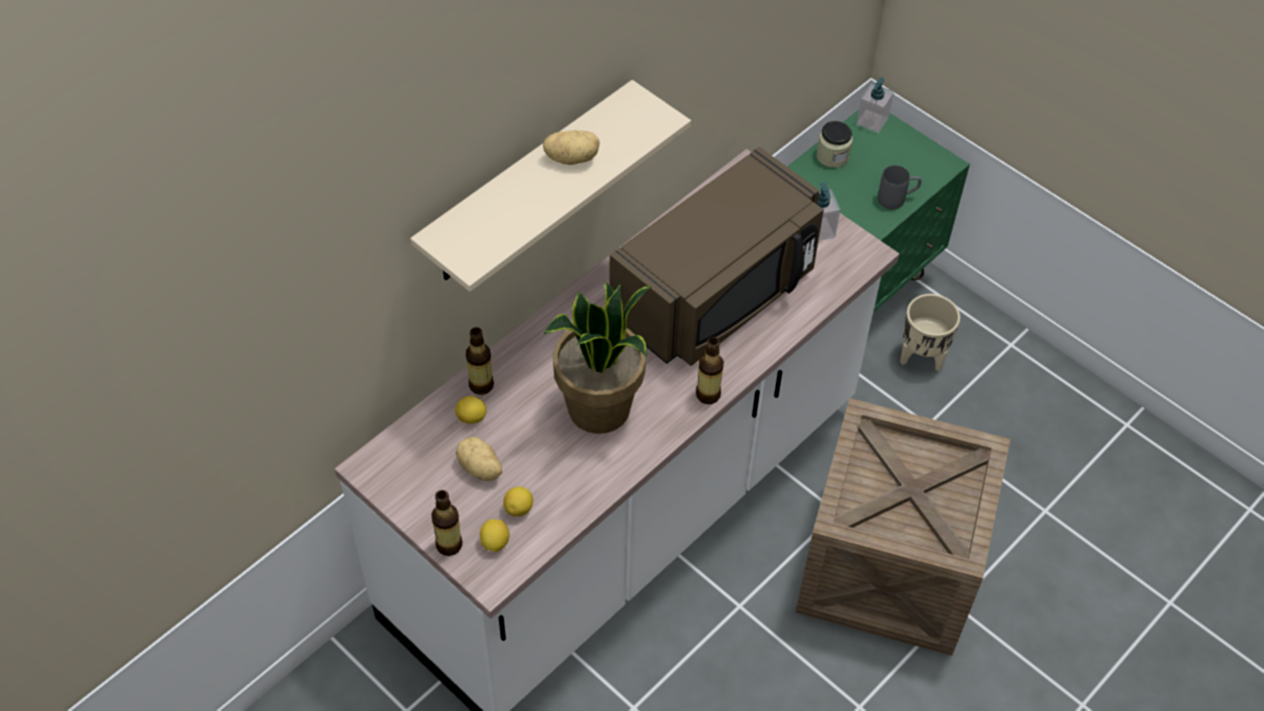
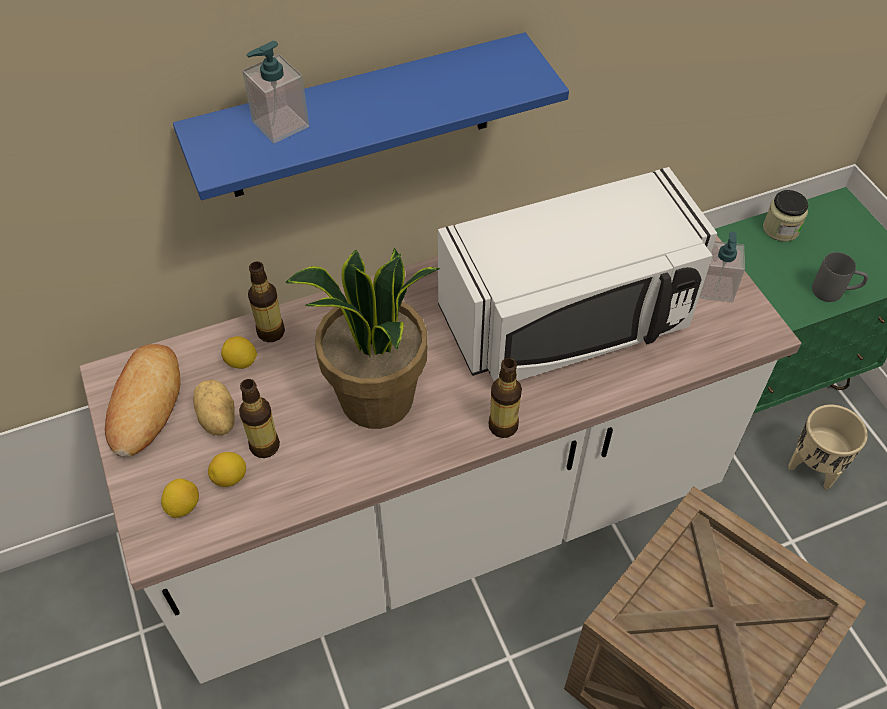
camera: 25 degrees right, 0 degrees up
(412, 478) = (145, 403): none -> bread
(449, 545) = (135, 490): bottle -> bottle (264, 446)
(527, 186) = (360, 118): beige shelf -> blue shelf
(572, 158) = (405, 91): potato -> none
(717, 294) = (570, 321): brown microwave -> white microwave
(872, 121) = (839, 207): soap dispenser -> soap dispenser (280, 124)

